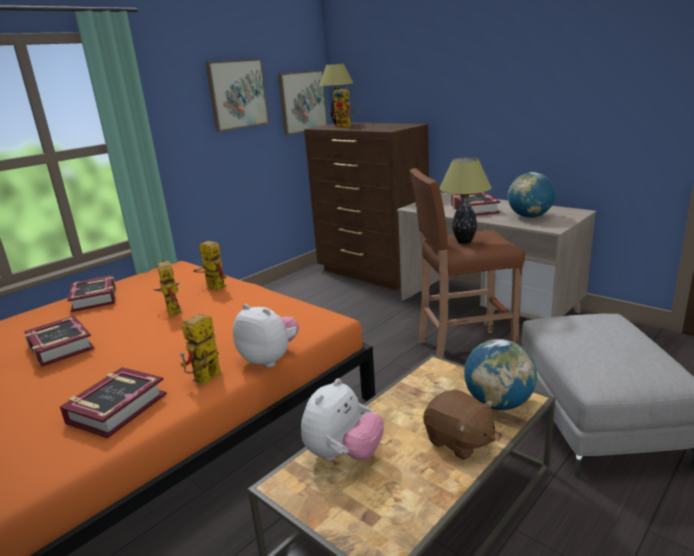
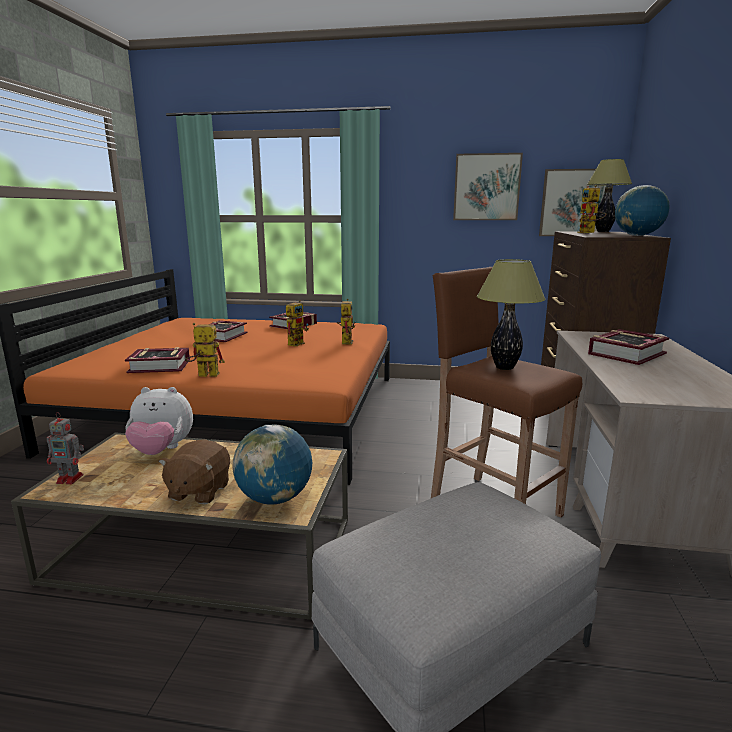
camera: 55 degrees right, 5 degrees down
(270, 359) = (247, 383): plush toy -> none
(363, 532) = (71, 479): none -> toy robot
(529, 217) = (658, 379): globe -> globe (637, 235)

